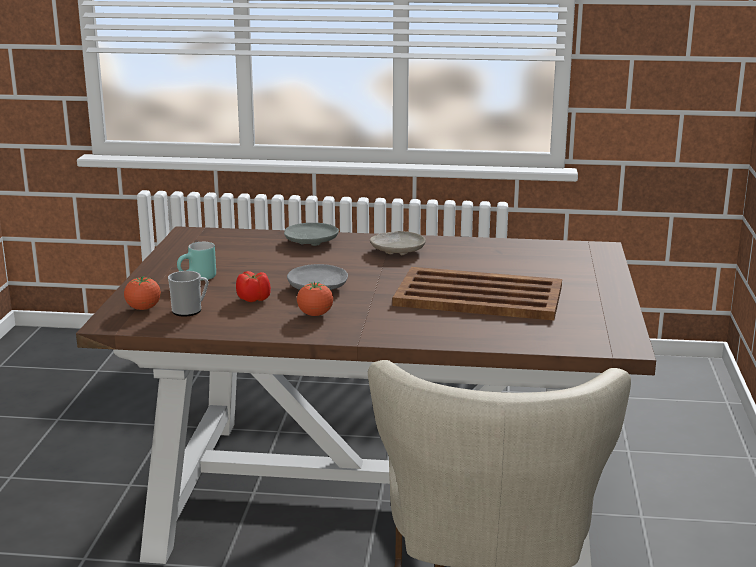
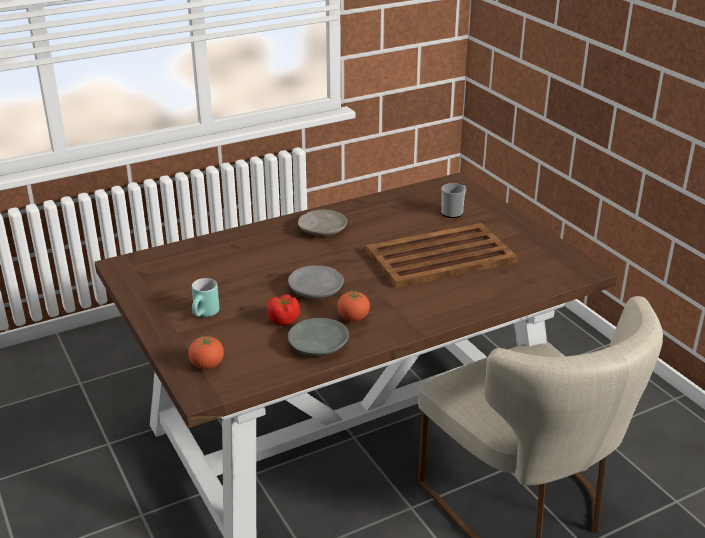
camera: 35 degrees left, 10 degrees up
(190, 311) = (250, 352): mug -> mug (454, 212)
(311, 242) = (241, 242): grey plate -> grey plate (317, 345)

